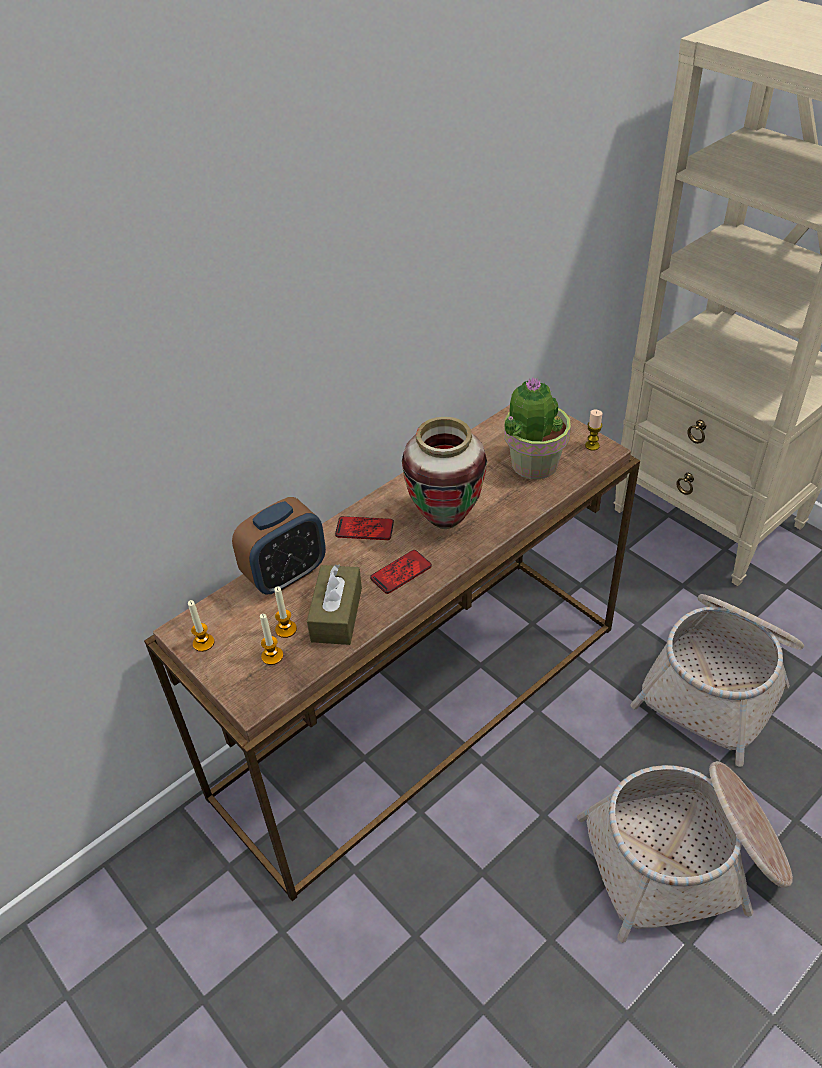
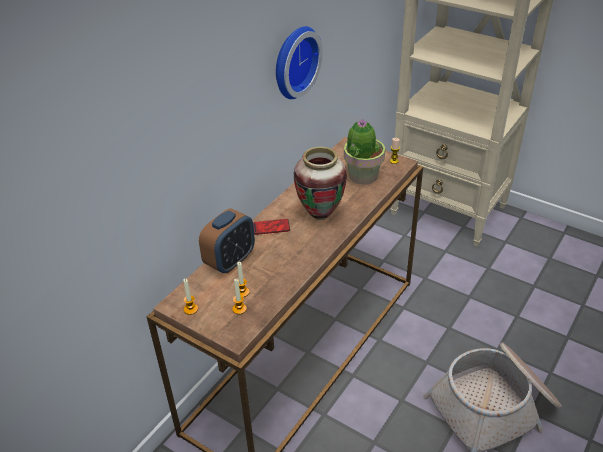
camera: 15 degrees left, 5 degrees down
(336, 614) = (272, 278): brown tissue box -> none
(401, 572) = (303, 248): phone -> none
(433, 273) = (293, 61): none -> wall clock
(719, 682) = (483, 303): basket -> none

